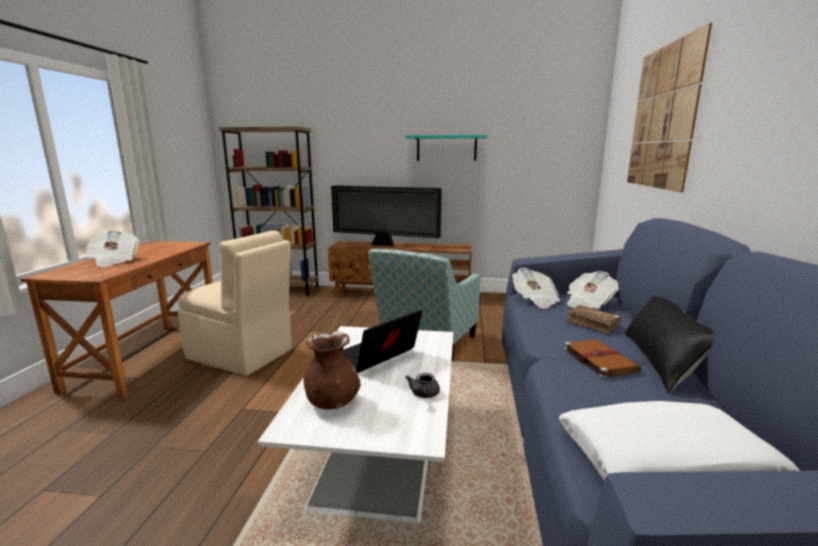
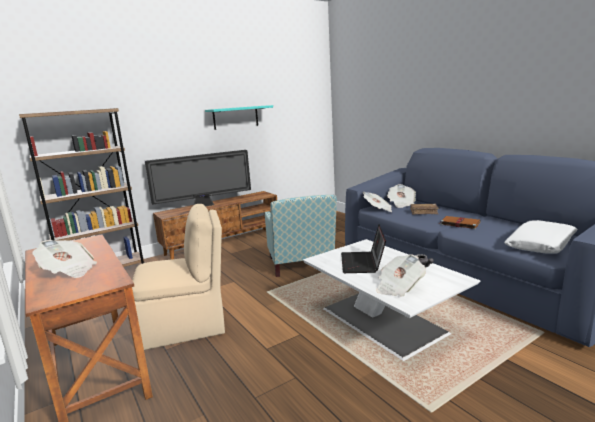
camera: 40 degrees left, 0 degrees up
(332, 403) = (398, 287): brown vase -> newspaper
(660, 361) = (475, 216): black pillow -> none
(663, 117) = (397, 91): picture -> none

